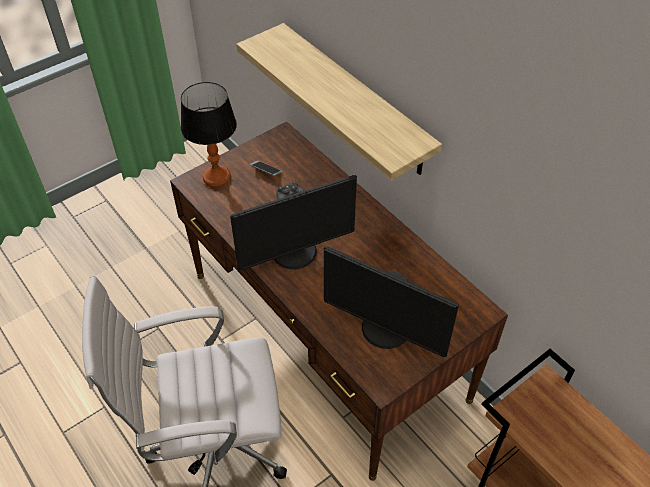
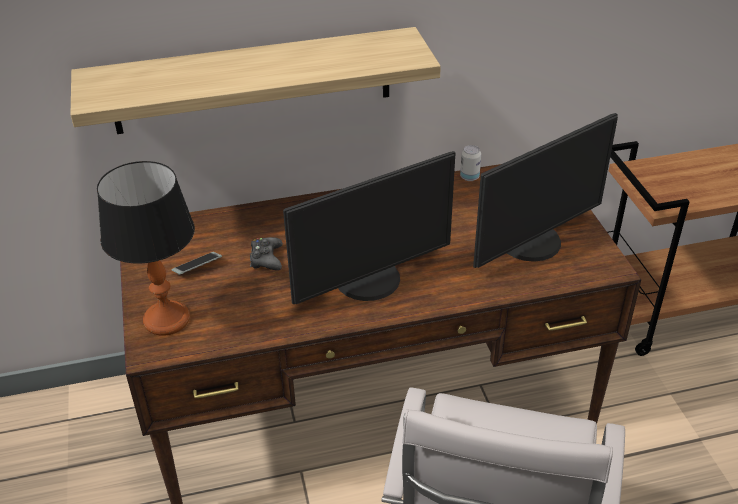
camera: 65 degrees left, 10 degrees down
(295, 253) = (370, 281): monitor -> monitor turned 60 degrees clockwise
(442, 271) = (469, 177): none -> can

